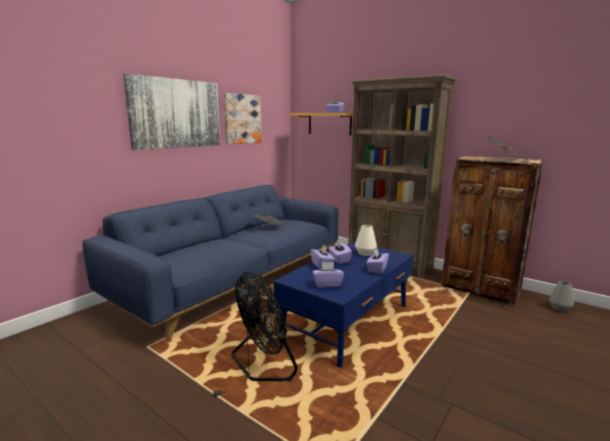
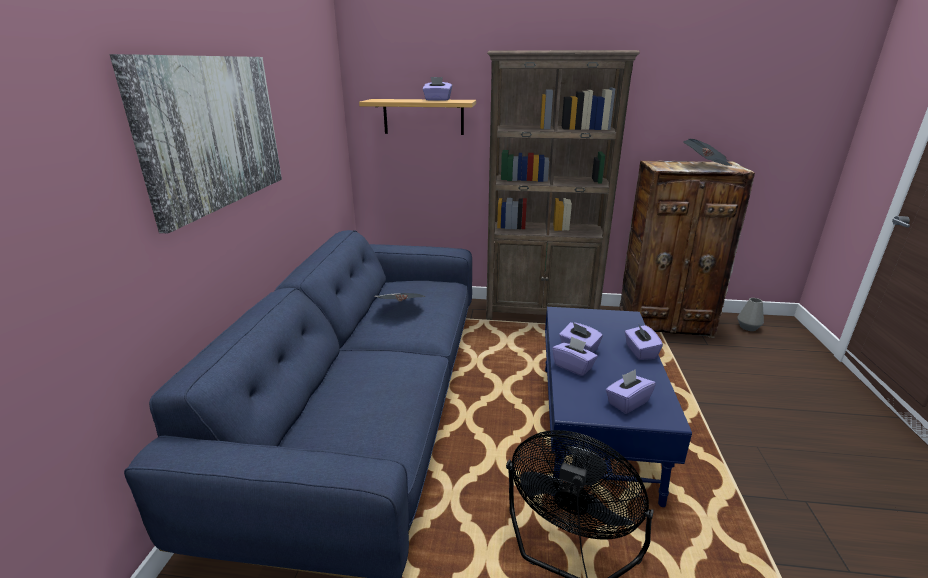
camera: 30 degrees left, 10 degrees up
(242, 119) = (297, 121): picture -> none
(365, 253) = (590, 326): white vase -> none

